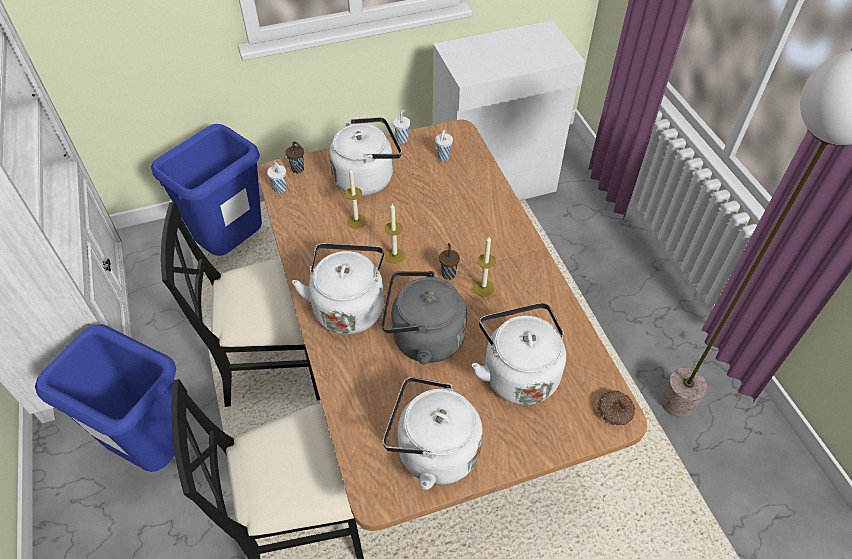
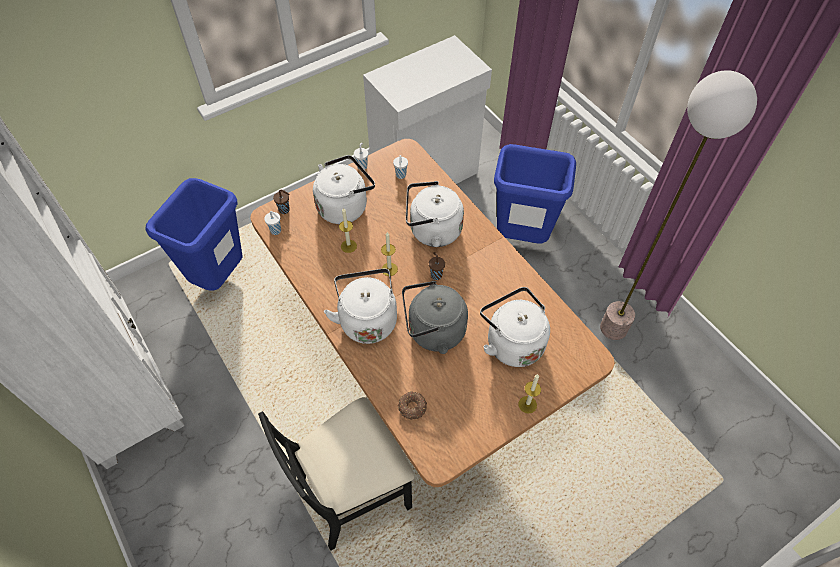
camera: 15 degrees left, 5 degrees up
(155, 449) = (213, 466): blue trash can -> blue trash can (520, 238)
(275, 366) = (291, 373): black chair -> none
(432, 451) = (467, 417): white kettle -> white kettle (432, 231)
(483, 288) = (466, 280): candle -> candle (527, 404)
(615, 411) = (589, 355): donut -> donut (412, 408)

